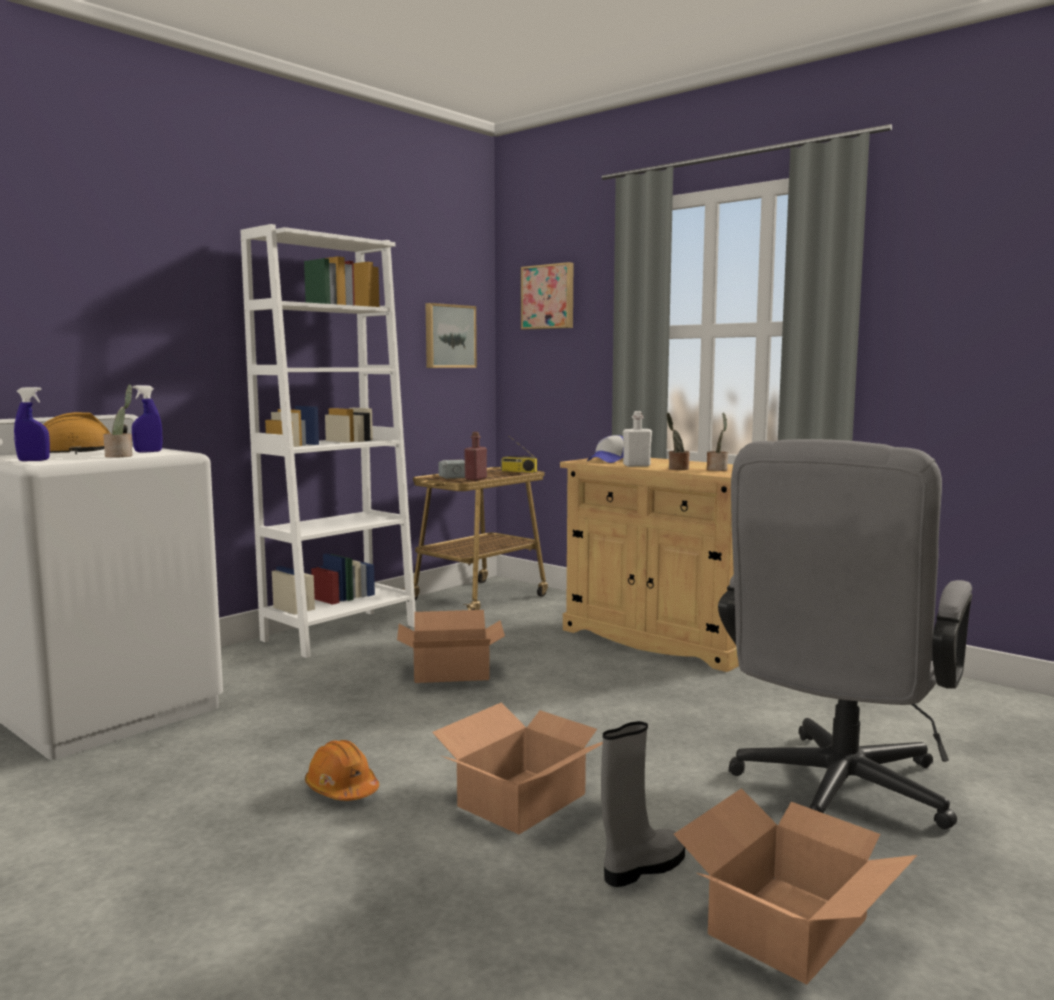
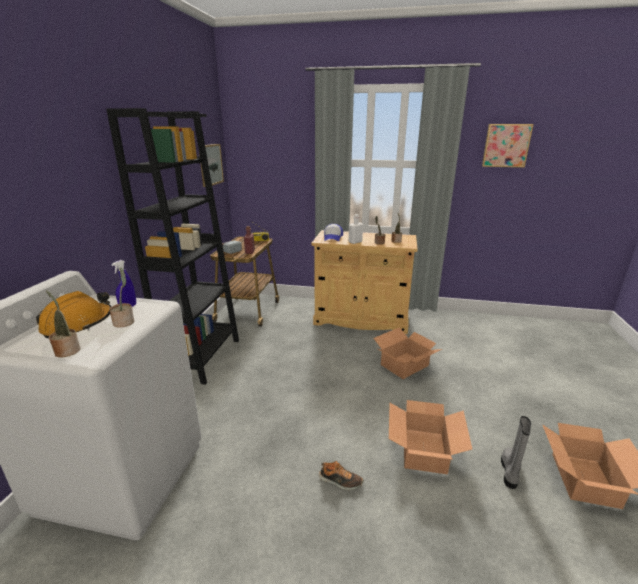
camera: 30 degrees left, 15 degrees up
(33, 460) = (67, 350): blue spray bottle -> potted plant
(340, 633) = (202, 358): white bookcase -> black bookcase
(342, 789) = (340, 481): orange hard hat -> shoe
(452, 671) = (295, 370): cardboard box -> cardboard box (405, 365)
(549, 297) = (264, 138): picture -> picture (506, 145)
(835, 794) = (518, 396): grey office chair -> none

